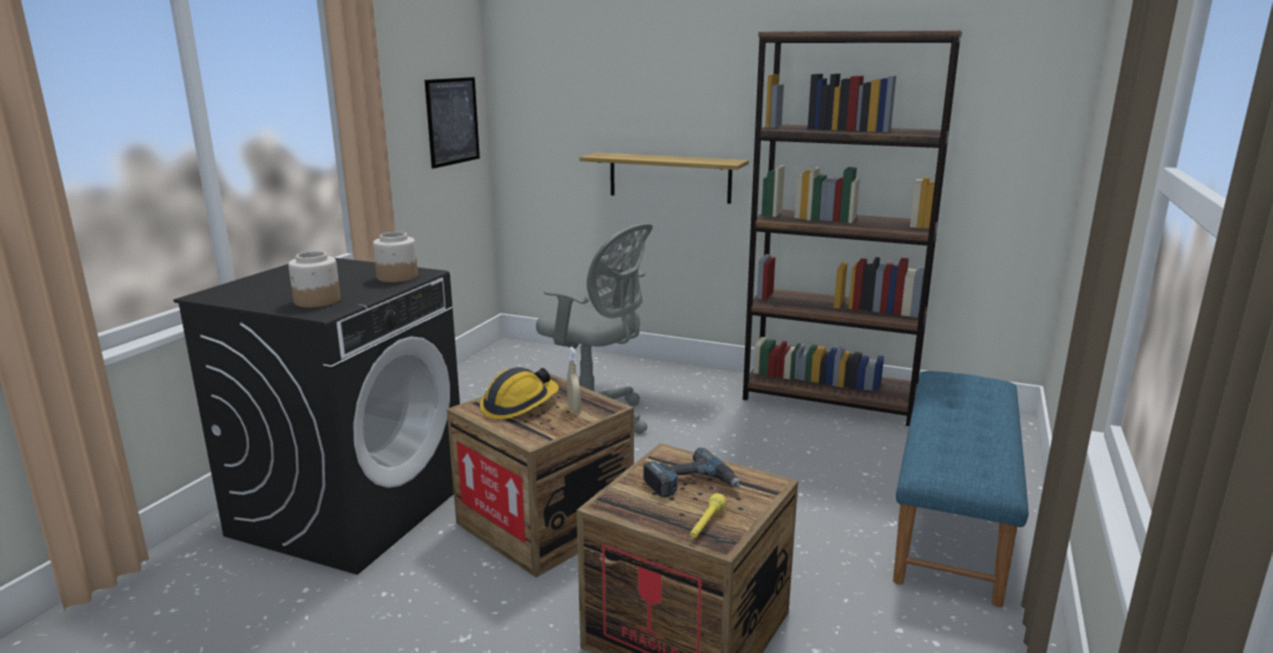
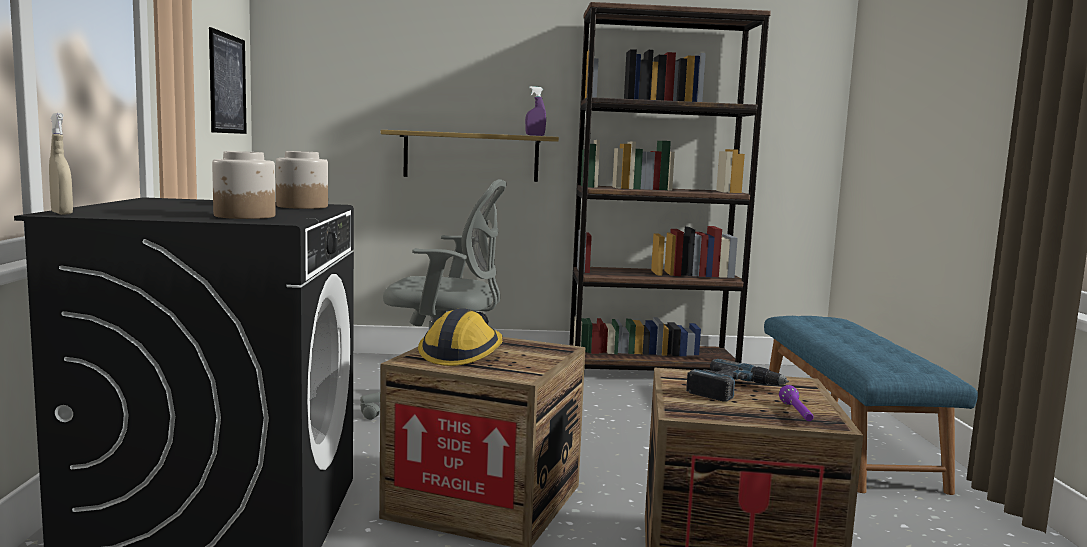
camera: 25 degrees left, 10 degrees down
(574, 409) = (527, 352): beige spray bottle -> beige spray bottle (62, 213)
(706, 524) = (797, 414): yellow flashlight -> purple flashlight
(717, 162) = (535, 135): none -> purple spray bottle

